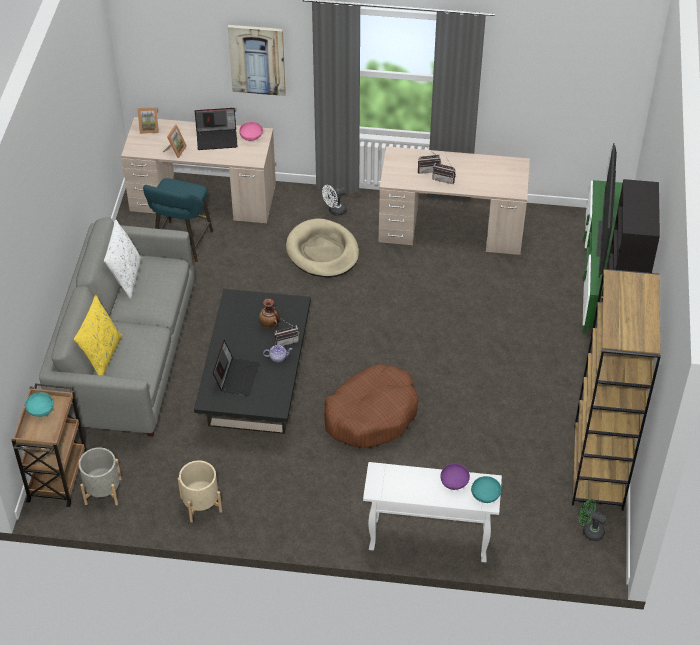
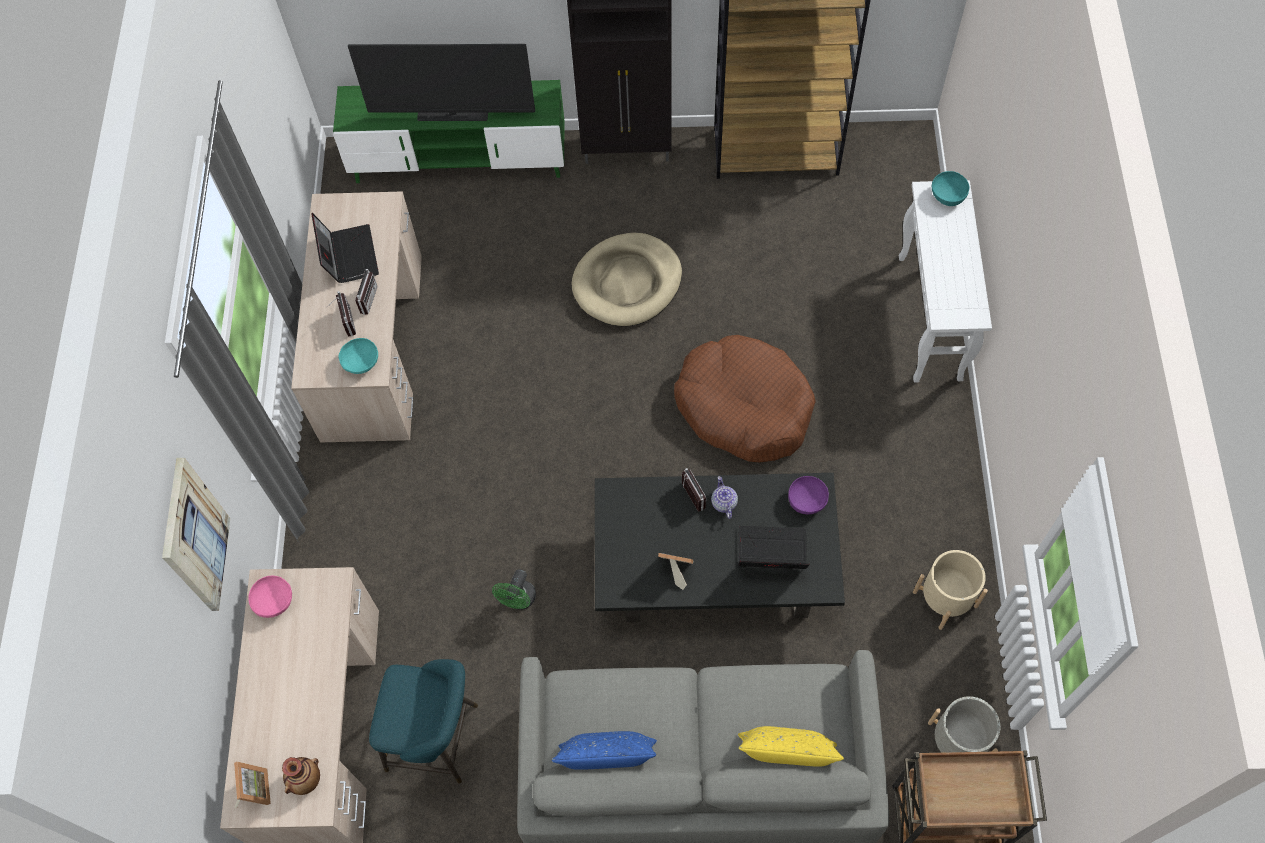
camera: 95 degrees left, 15 degrees up
(40, 410) = (958, 800): turquoise bowl -> turquoise bowl (361, 363)
(126, 277) = (608, 760): white pillow -> blue pillow
(175, 150) = (314, 726): picture frame -> picture frame (675, 570)
(217, 138) = (279, 658): laptop -> laptop (348, 255)
(269, 324) = (660, 525): vase -> vase (305, 779)
(322, 251) = (437, 515): beige dog bed -> beige dog bed (627, 282)
(335, 211) = (345, 511): white fan -> none
(454, 482) = (937, 230): purple bowl -> purple bowl (807, 500)
(589, 530) = (871, 156): green fan -> green fan (519, 600)

